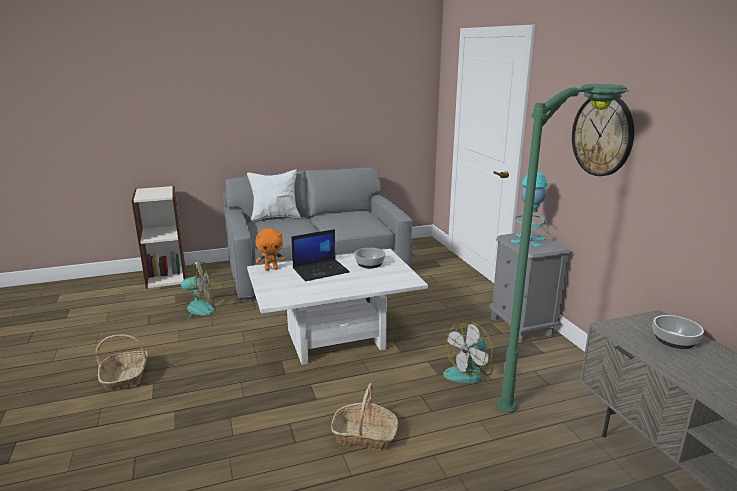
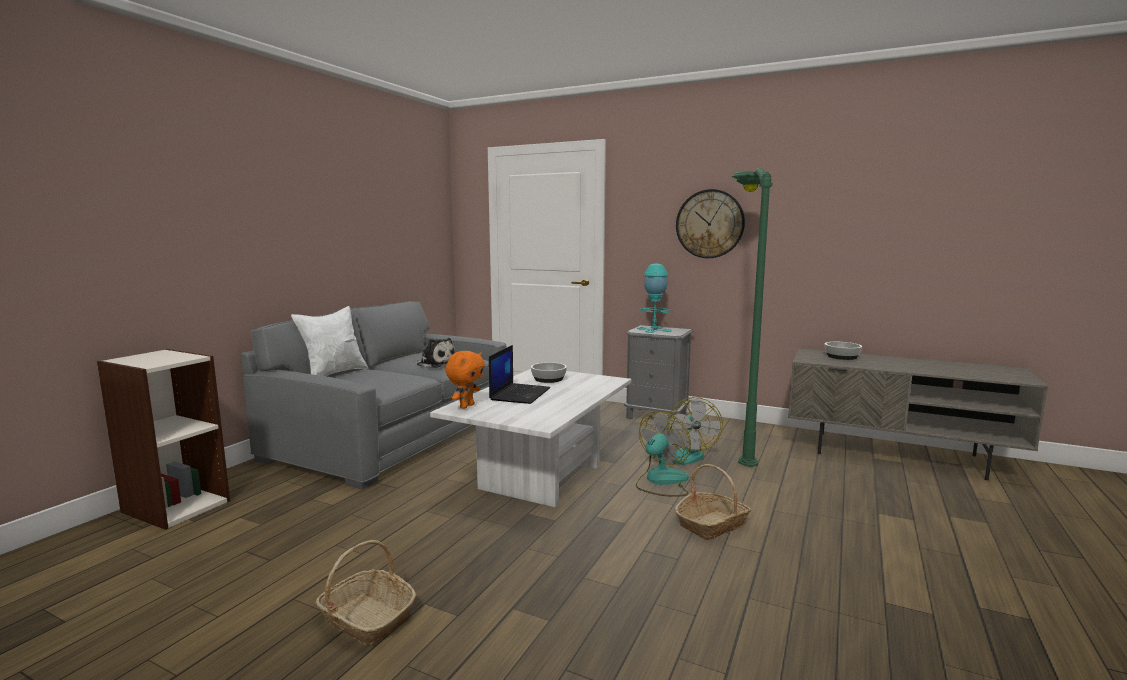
camera: 45 degrees left, 10 degrees down
(193, 310) = (310, 519): fan -> fan (661, 481)
(343, 225) = (435, 363): none -> plush toy

